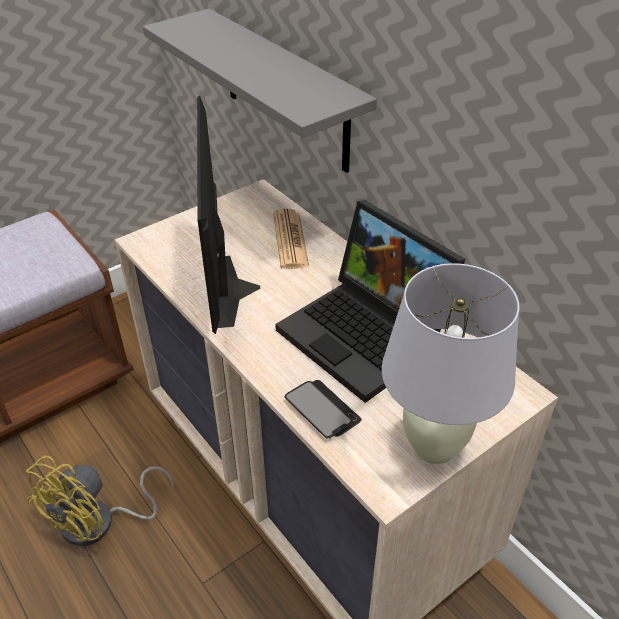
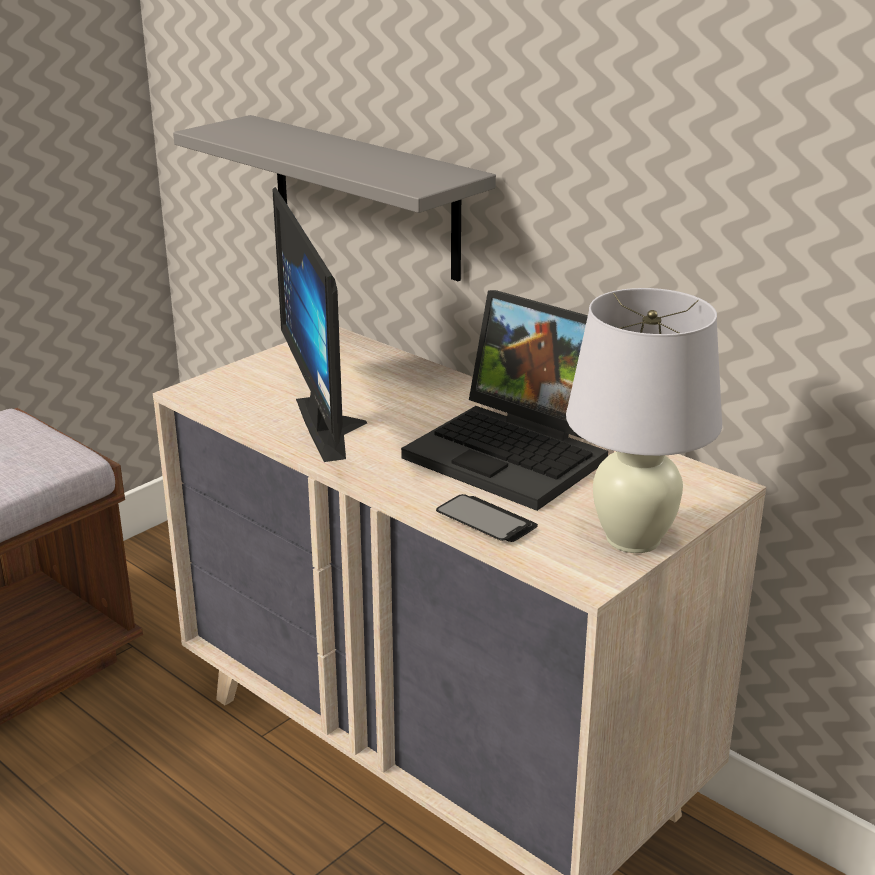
camera: 10 degrees left, 15 degrees down
(100, 523) = (131, 831): yellow fan -> none
(290, 240) = (390, 377): newspaper -> none

